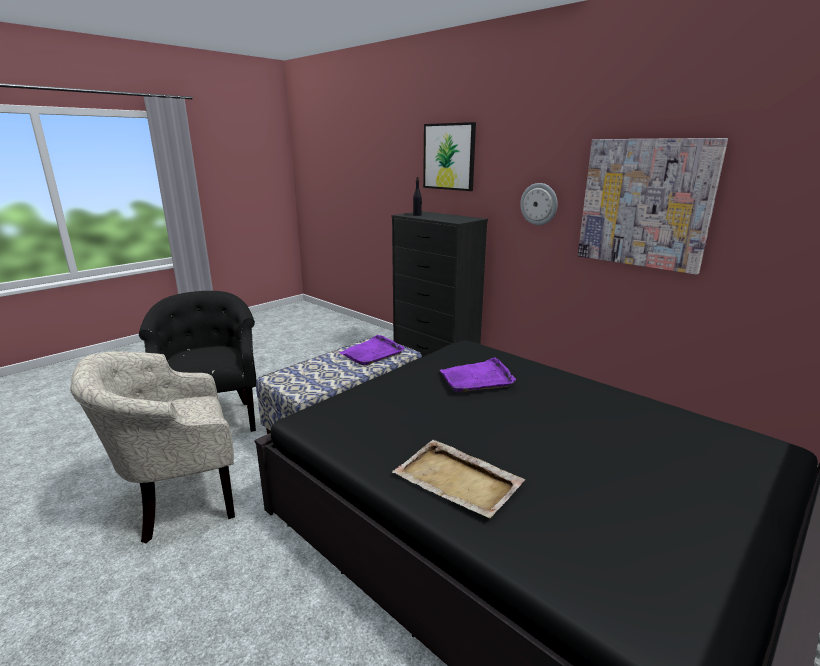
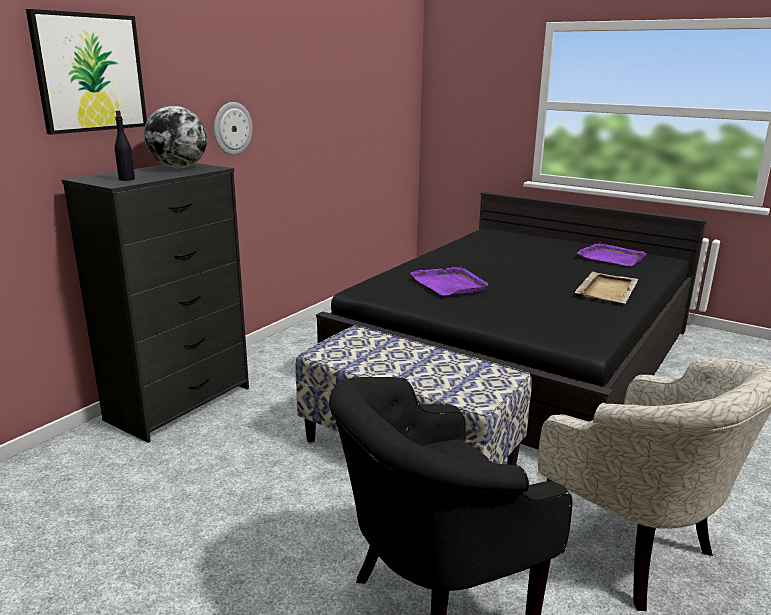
camera: 100 degrees left, 0 degrees up
(372, 353) = (366, 350): purple tray -> purple tray (611, 257)
(457, 218) = (178, 168): none -> globe
(645, 204) = (313, 111): picture -> none

